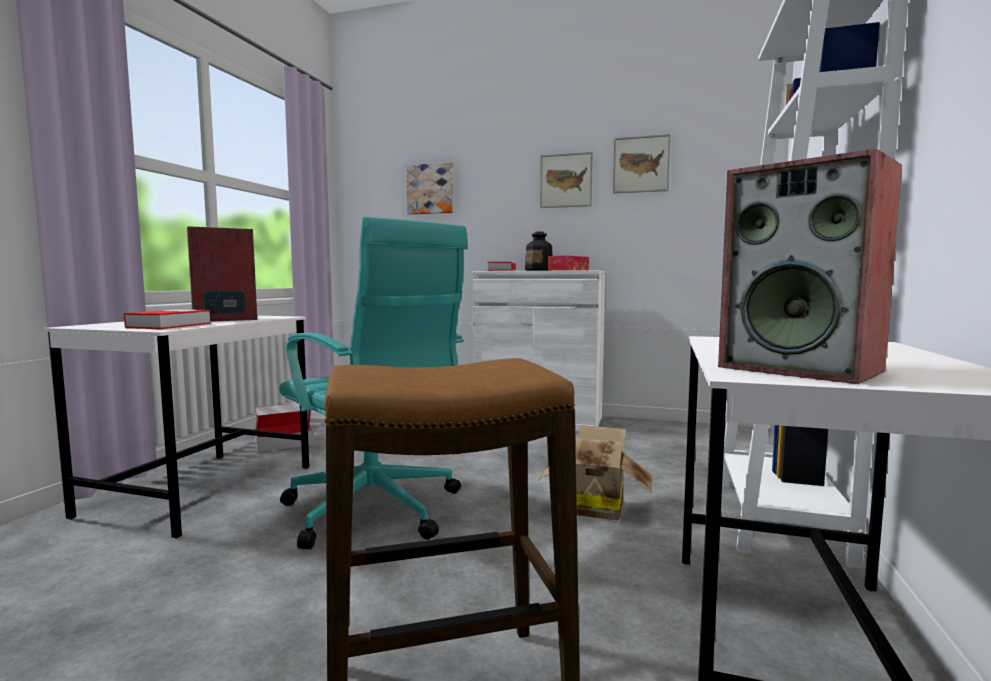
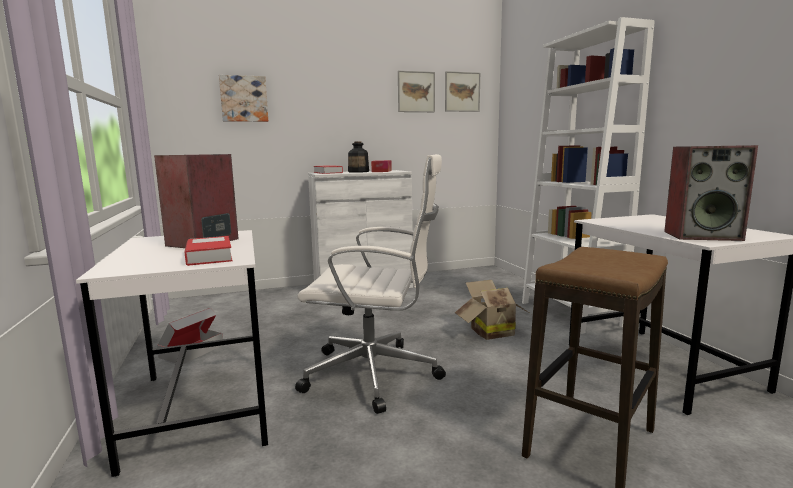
camera: 35 degrees left, 5 degrees up
(375, 511) = (376, 375): turquoise office chair -> white office chair
(566, 180) = (363, 100): picture -> picture (462, 92)

